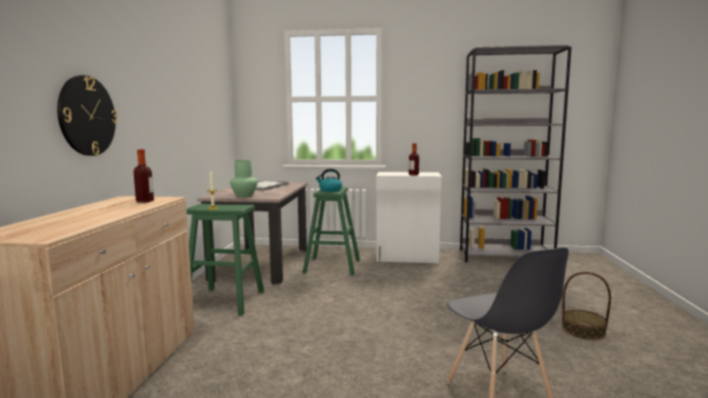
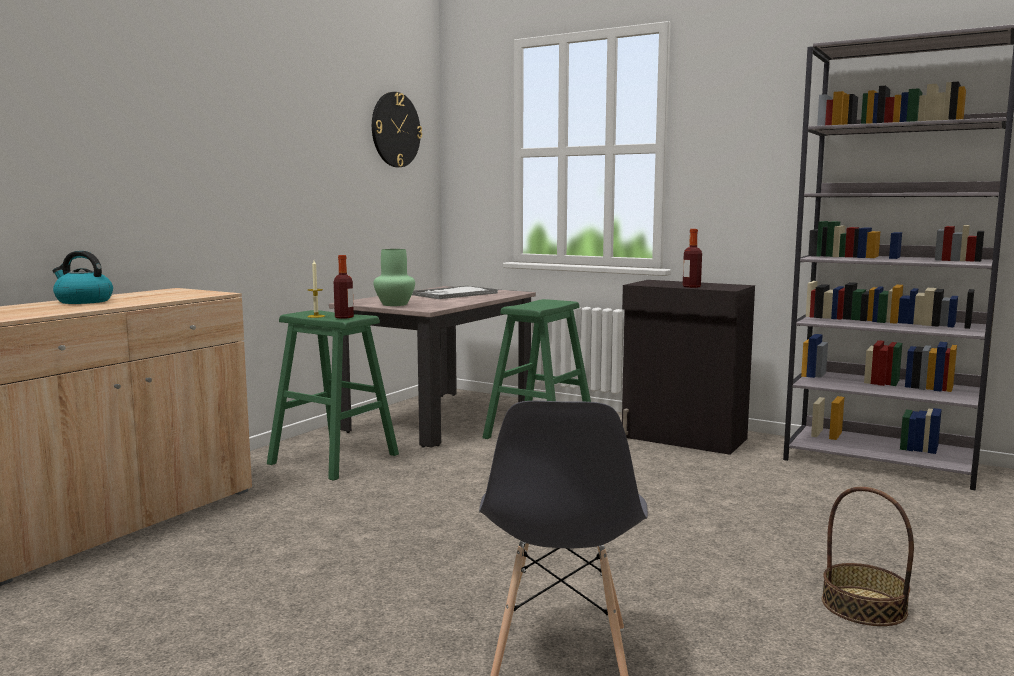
camera: 25 degrees right, 0 degrees up
(87, 116) = (131, 178): wall clock -> wall clock (395, 130)
(145, 201) = (181, 294): bottle -> bottle (344, 317)
(330, 190) = (535, 305): kettle -> kettle (83, 301)
(407, 257) = (684, 438): white cabinet -> black cabinet

